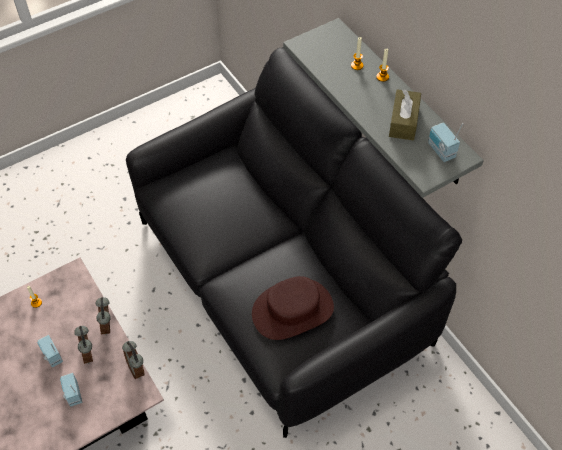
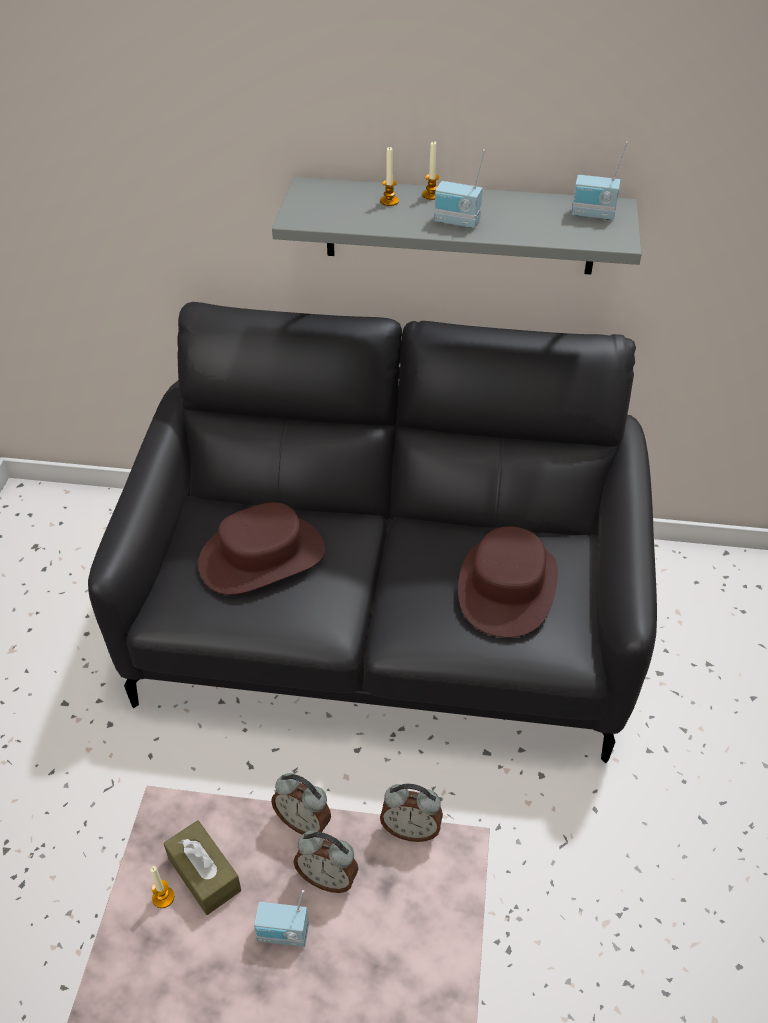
camera: 50 degrees left, 10 degrees down
(72, 394) = (378, 946): radio -> radio (456, 222)
(217, 200) = (262, 557): none -> brown hat
(403, 121) = (518, 215): brown tissue box -> brown tissue box (204, 874)

